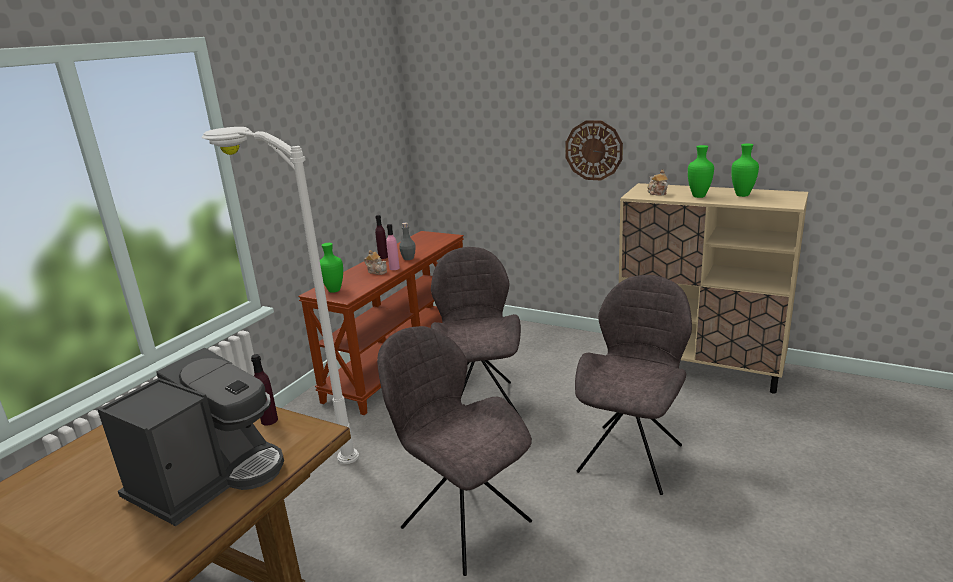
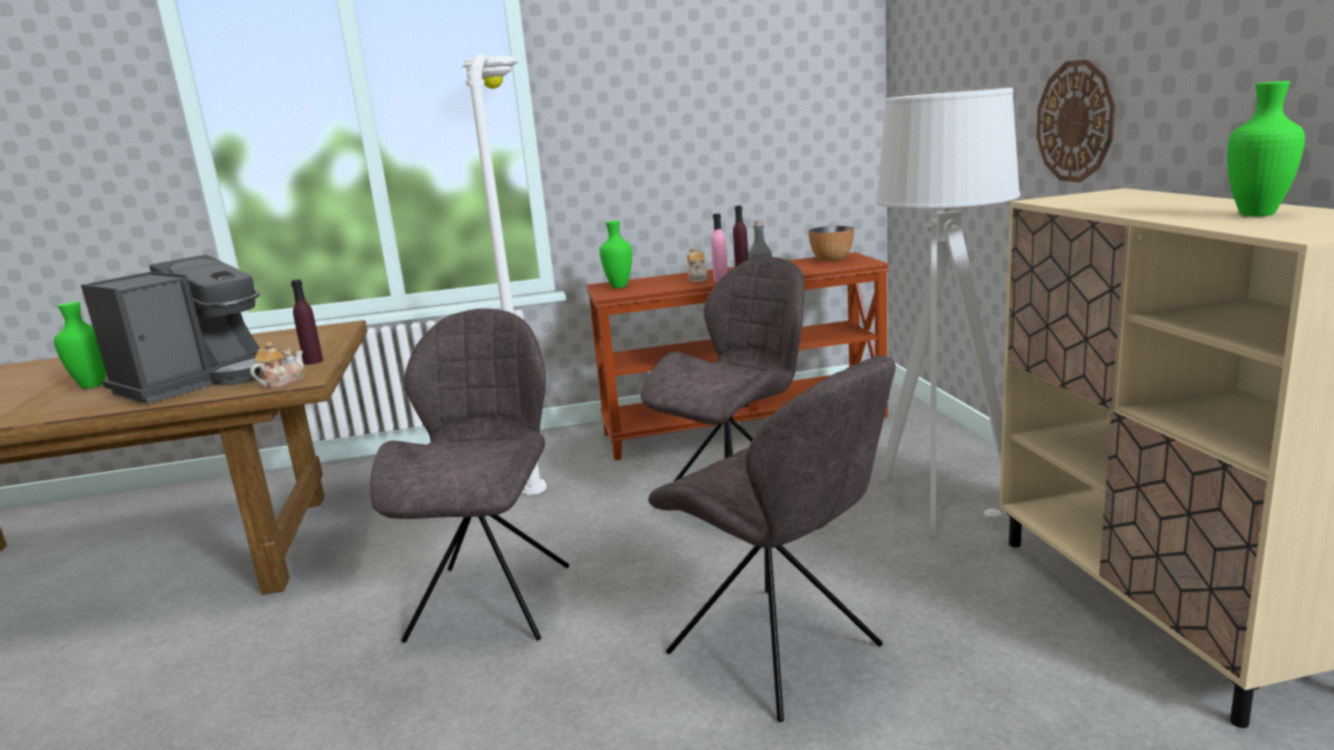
camera: 50 degrees right, 5 degrees down
(210, 478) = (199, 381): coffee machine -> coffee machine turned 45 degrees counterclockwise
(424, 239) = (831, 260): none -> bowl
(568, 359) = (942, 501): none -> grey floor lamp
(632, 456) = (779, 653): grey chair -> grey chair turned 60 degrees clockwise
(656, 193) = (1096, 200): teapot -> teapot (281, 382)
(699, 196) = (1155, 209): green vase -> green vase (93, 386)

